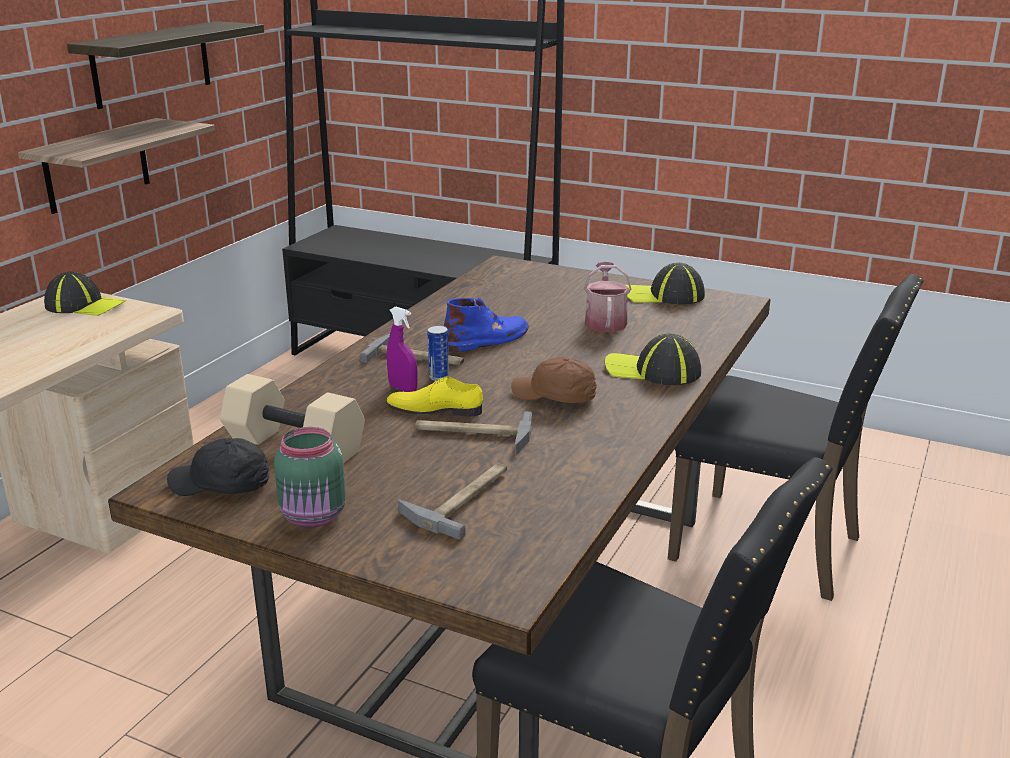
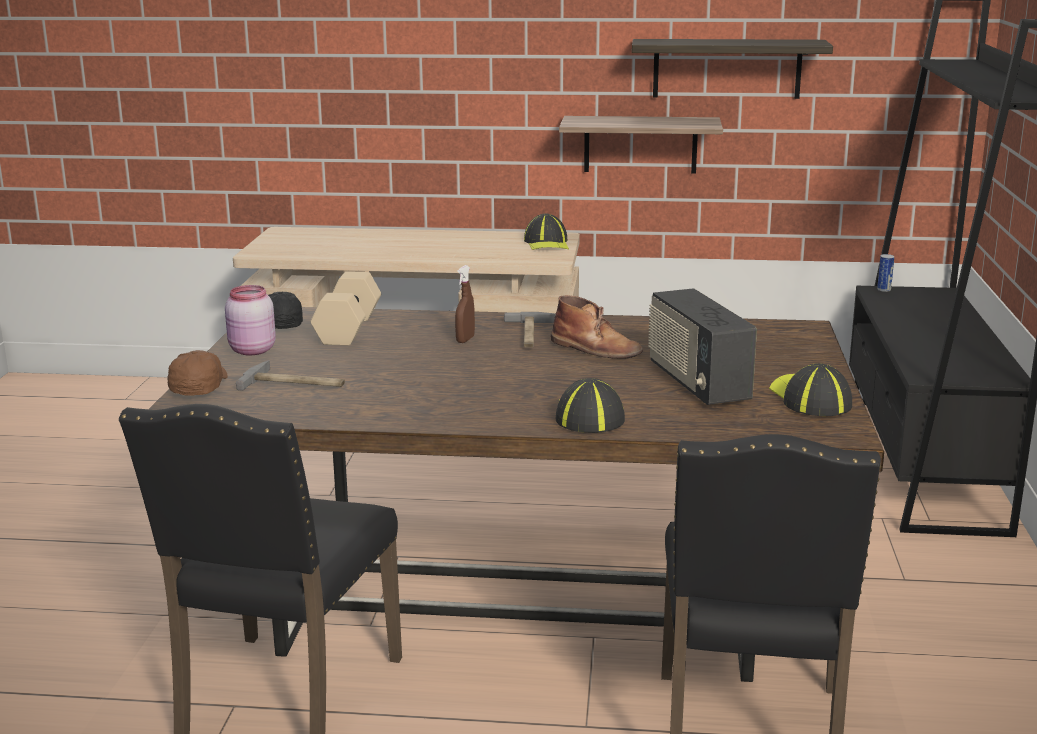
camera: 70 degrees right, 5 degrees down
(314, 517) = (251, 351): green jar -> pink jar
(403, 389) = (465, 340): purple spray bottle -> brown spray bottle
(435, 408) = (437, 354): yellow shoe -> none
(438, 377) = (498, 346): can -> can (884, 289)
(472, 434) = (400, 371): hammer -> none
(487, 339) = (596, 349): blue boot -> brown boot
(554, 396) = (494, 386): brown cap -> brown cap (199, 387)
(605, 321) = (696, 383): watering can -> radio

